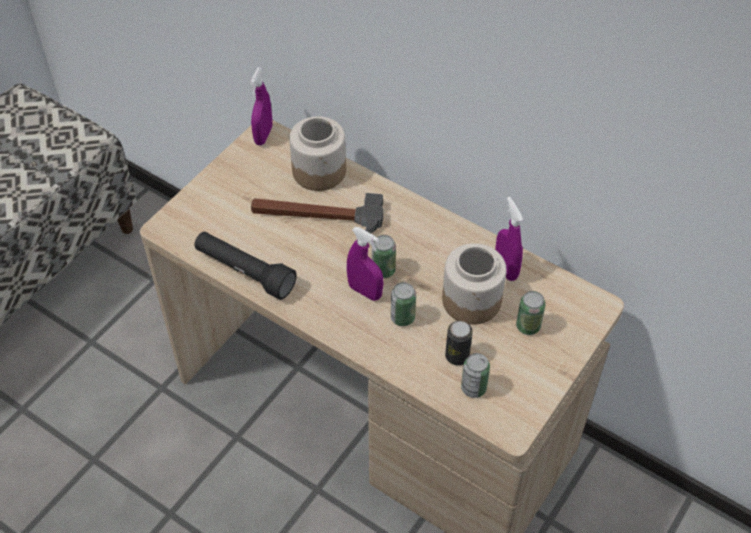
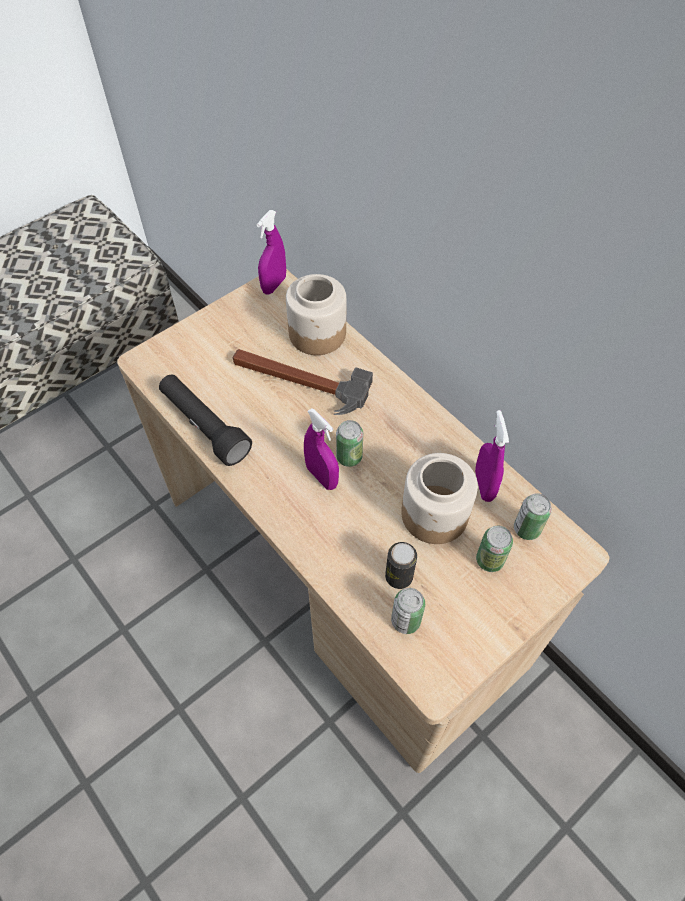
camera: 15 degrees right, 5 degrees up
(402, 318) = (352, 516): can -> can (526, 529)

